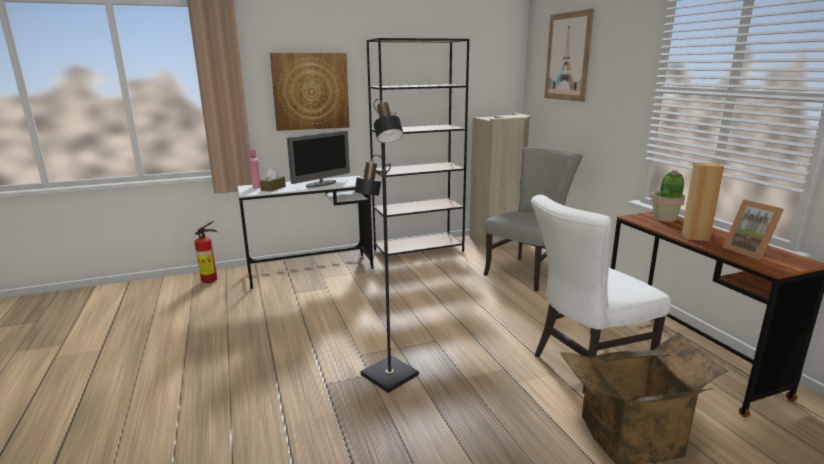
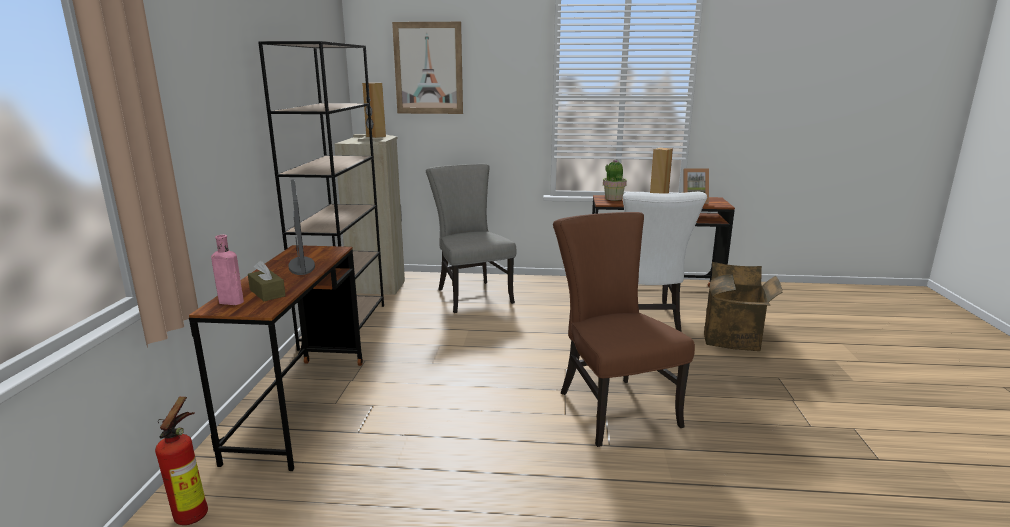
camera: 65 degrees left, 0 degrees up
(310, 91) = (211, 125): picture -> none
(311, 271) = (300, 408): white desk -> brown desk
(389, 374) = (612, 405): black floor lamp -> brown chair
(511, 116) = (375, 136): none -> brown speaker

